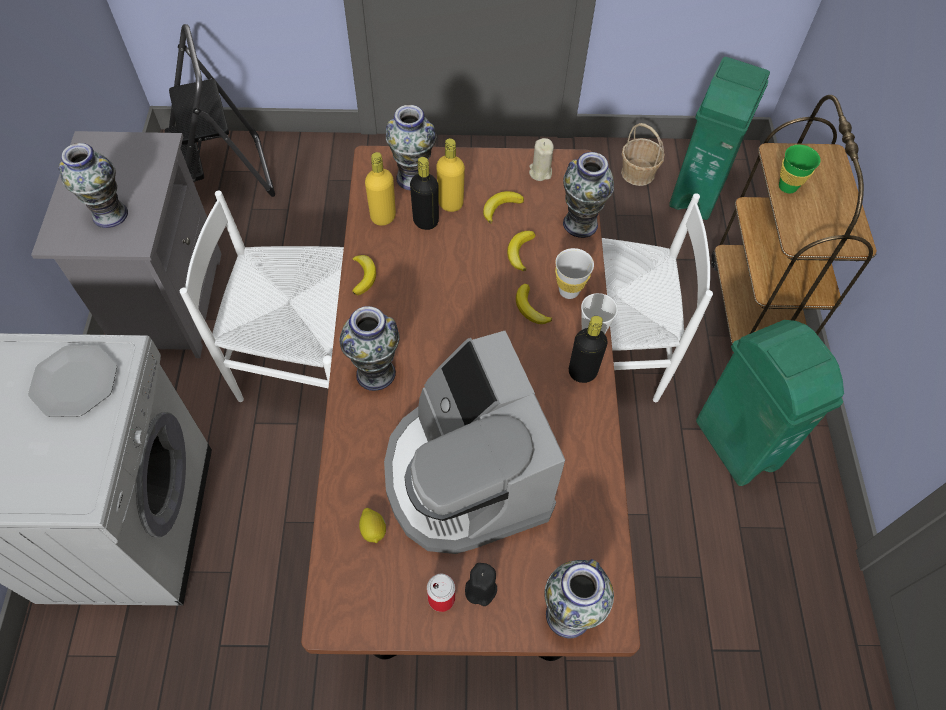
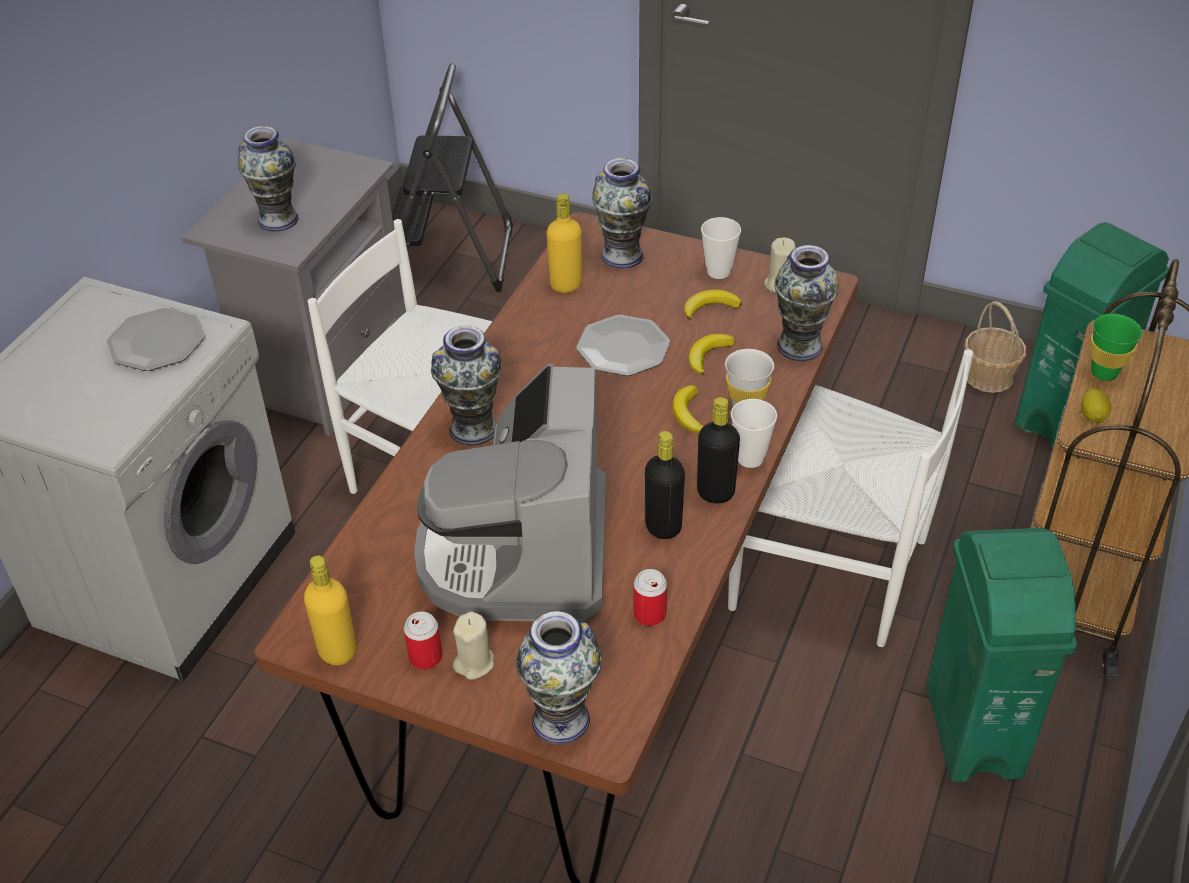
camera: 25 degrees right, 15 degrees down
(363, 276) = (512, 335): banana -> none
(373, 530) = (388, 572): lemon -> lemon (1092, 416)
(425, 221) = (613, 300): black bottle -> black bottle (663, 527)
(450, 203) = (652, 290): yellow bottle -> yellow bottle (337, 651)
(454, 263) = (623, 348): none -> plate
(480, 589) = (474, 663): black candle -> beige candle
(491, 173) = (718, 272): none -> cup
(587, 497) = (649, 614): none -> can

